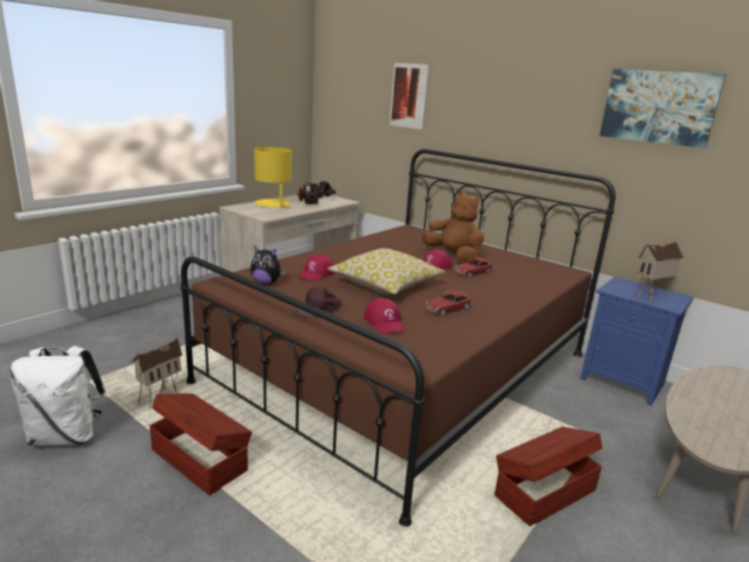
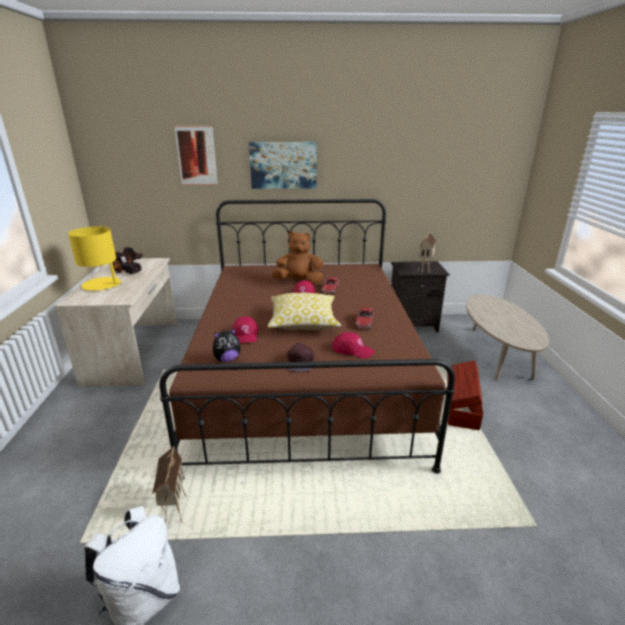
camera: 40 degrees left, 5 degrees up
(199, 459) = (279, 527): brown storage box -> none
(623, 381) = (413, 324): blue nightstand -> black nightstand
(659, 107) = (401, 147): picture -> picture (283, 165)

